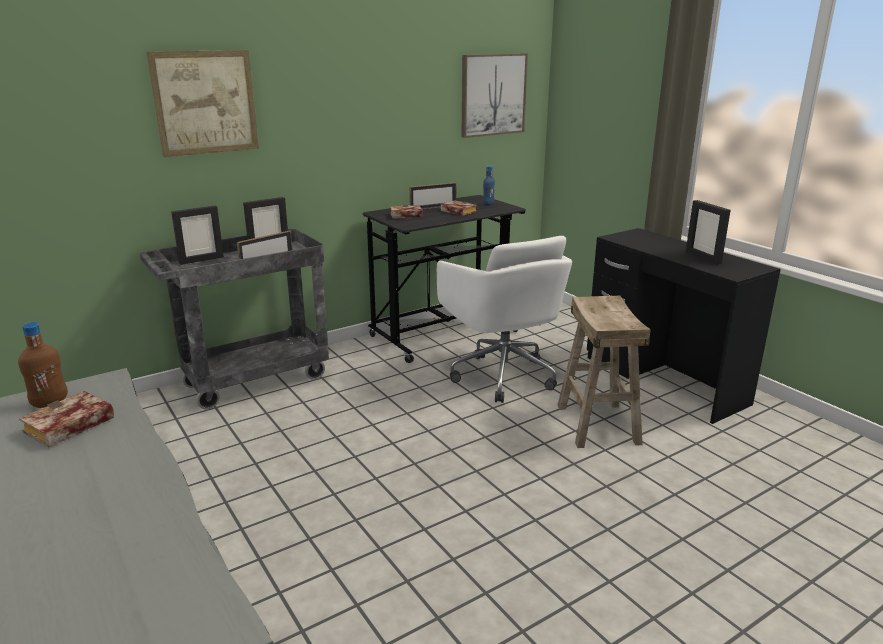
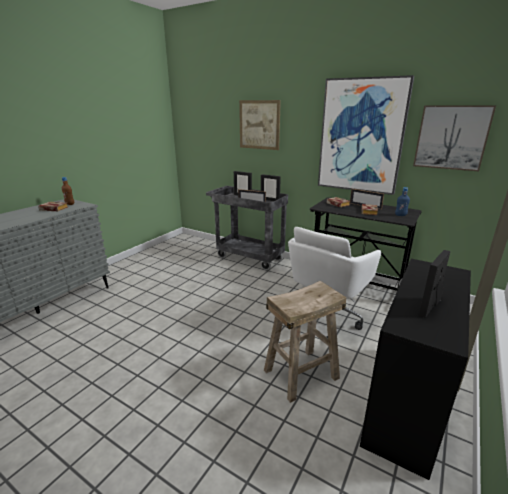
camera: 65 degrees right, 0 degrees up
(394, 105) = (361, 136): none -> picture

